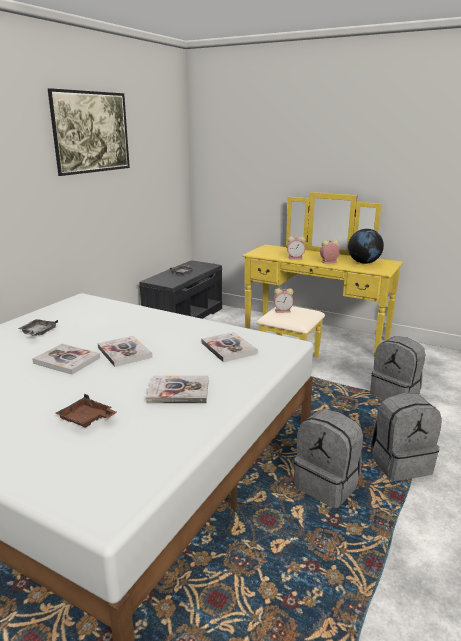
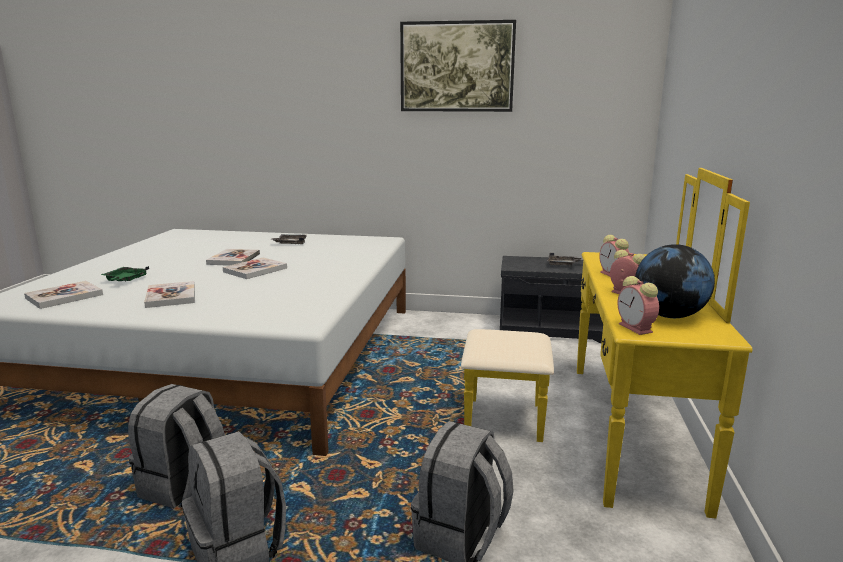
camera: 70 degrees right, 5 degrees down
(86, 419) = (125, 280): brown tray -> green tray
(228, 348) = (278, 300): book -> book (64, 296)
(283, 311) = (506, 335): alarm clock -> alarm clock (636, 328)

